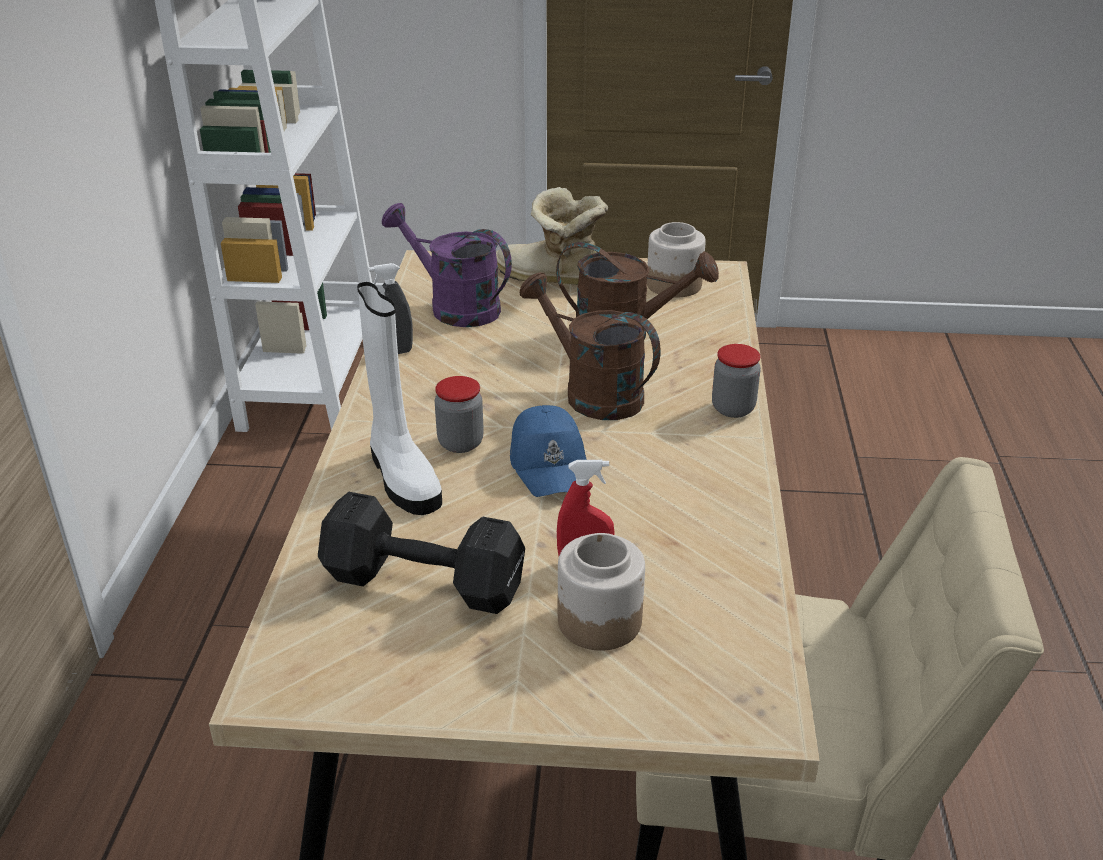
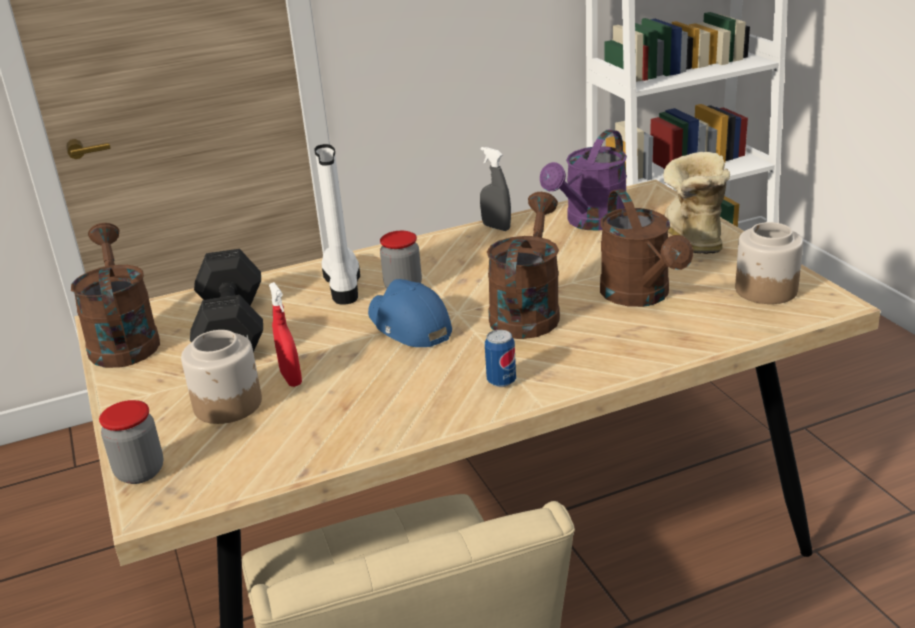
camera: 65 degrees right, 5 degrees down
(348, 682) = (123, 340): none -> brown watering can
(402, 477) = (343, 283): white boot -> white boot turned 135 degrees clockwise
(454, 307) = (591, 222): purple watering can -> purple watering can turned 150 degrees counterclockwise
(549, 462) = (408, 326): blue cap -> blue cap turned 90 degrees clockwise
(704, 444) = (501, 381): none -> can
(733, 408) = (575, 379): jar -> jar (140, 472)

